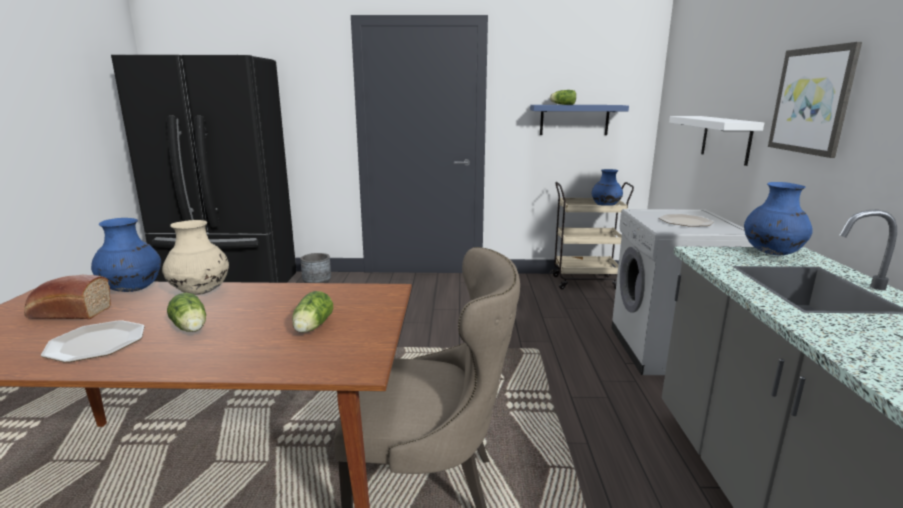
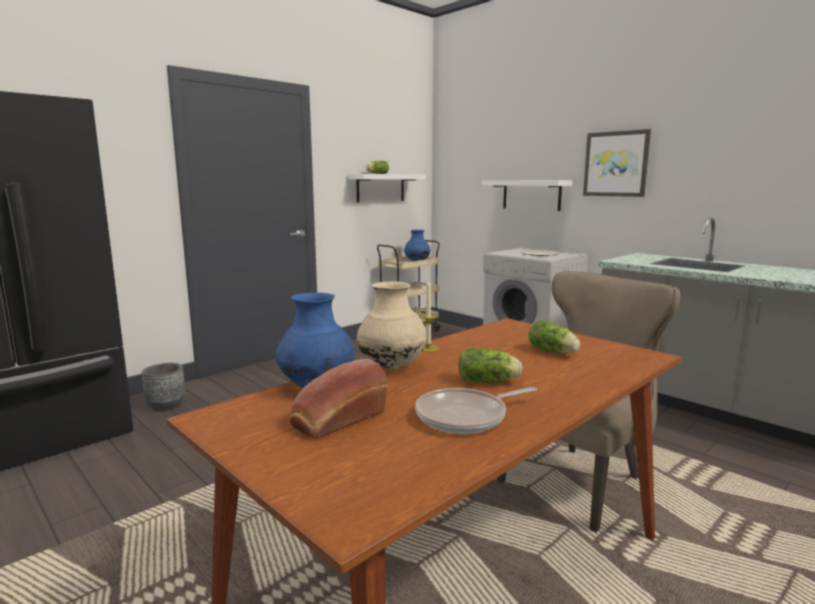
camera: 45 degrees left, 5 degrees down
(96, 343) = (466, 417): plate -> frying pan
(263, 288) = (428, 348): none -> candle
(574, 120) = (380, 188): blue shelf -> white shelf
(771, 253) = (639, 256): blue vase -> none

